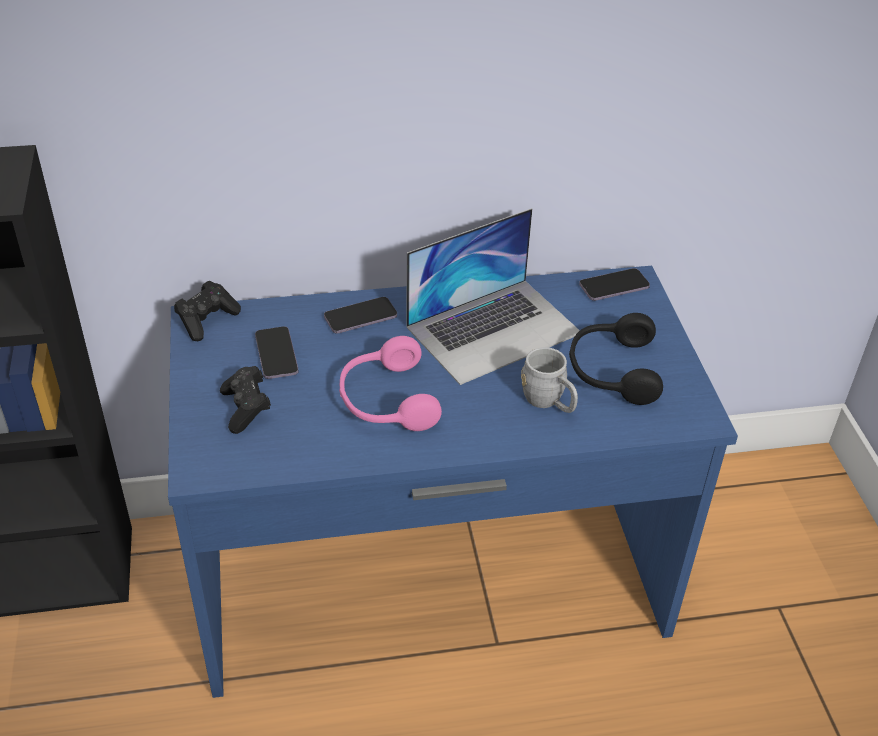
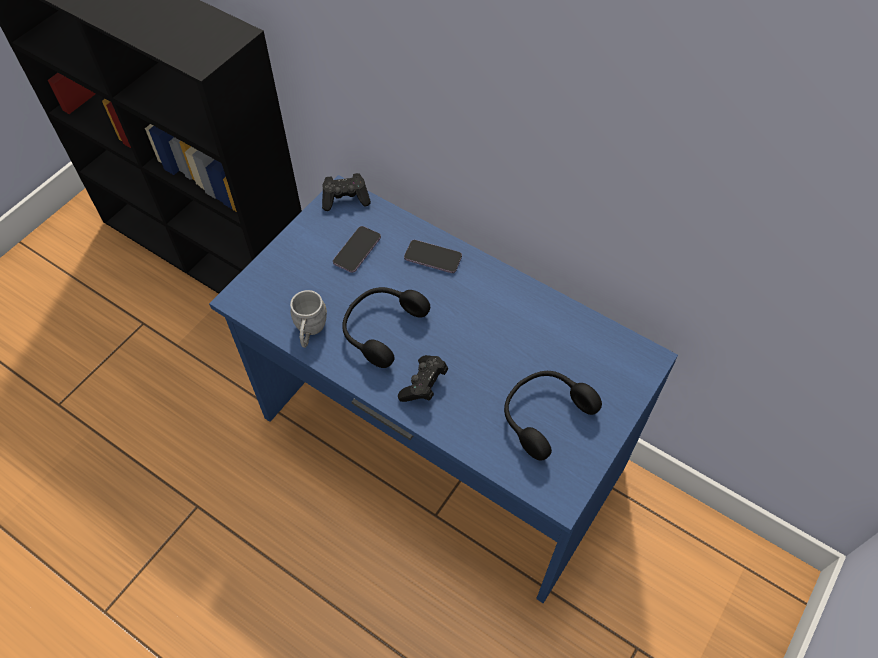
camera: 45 degrees right, 15 degrees up
(246, 409) = (302, 276): black game controller -> black game controller (424, 385)
(385, 400) = (381, 328): pink headphones -> black headphones
(494, 329) = (504, 326): laptop -> none
(549, 402) = (475, 406): grey mug -> grey mug (309, 331)
(614, 286) = (626, 352): phone -> none

